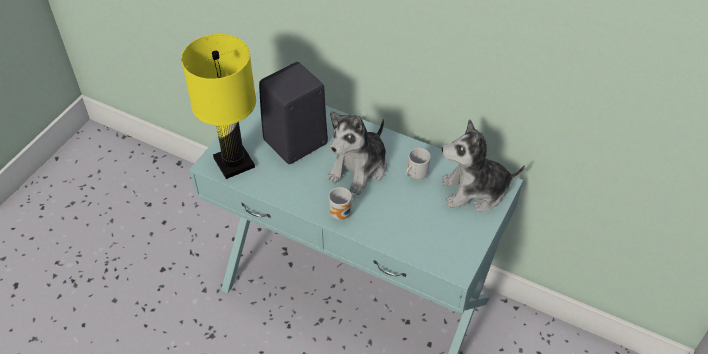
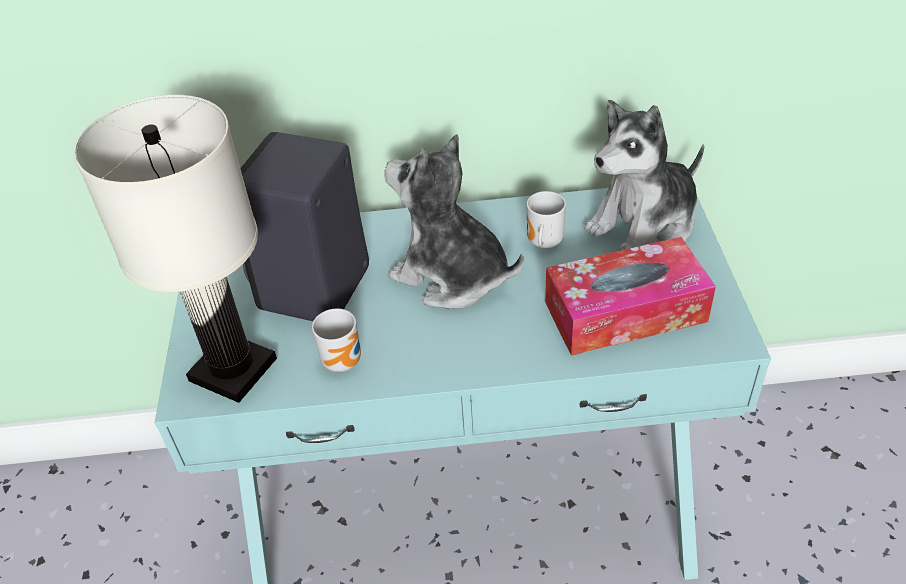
camera: 30 degrees left, 5 degrees down
(235, 163) = (234, 369): yellow table lamp -> white table lamp
(342, 214) = (486, 353): mug -> mug (345, 360)
(359, 168) = (451, 276): plush toy -> plush toy turned 120 degrees clockwise
(421, 230) = (625, 312): none -> tissue box

